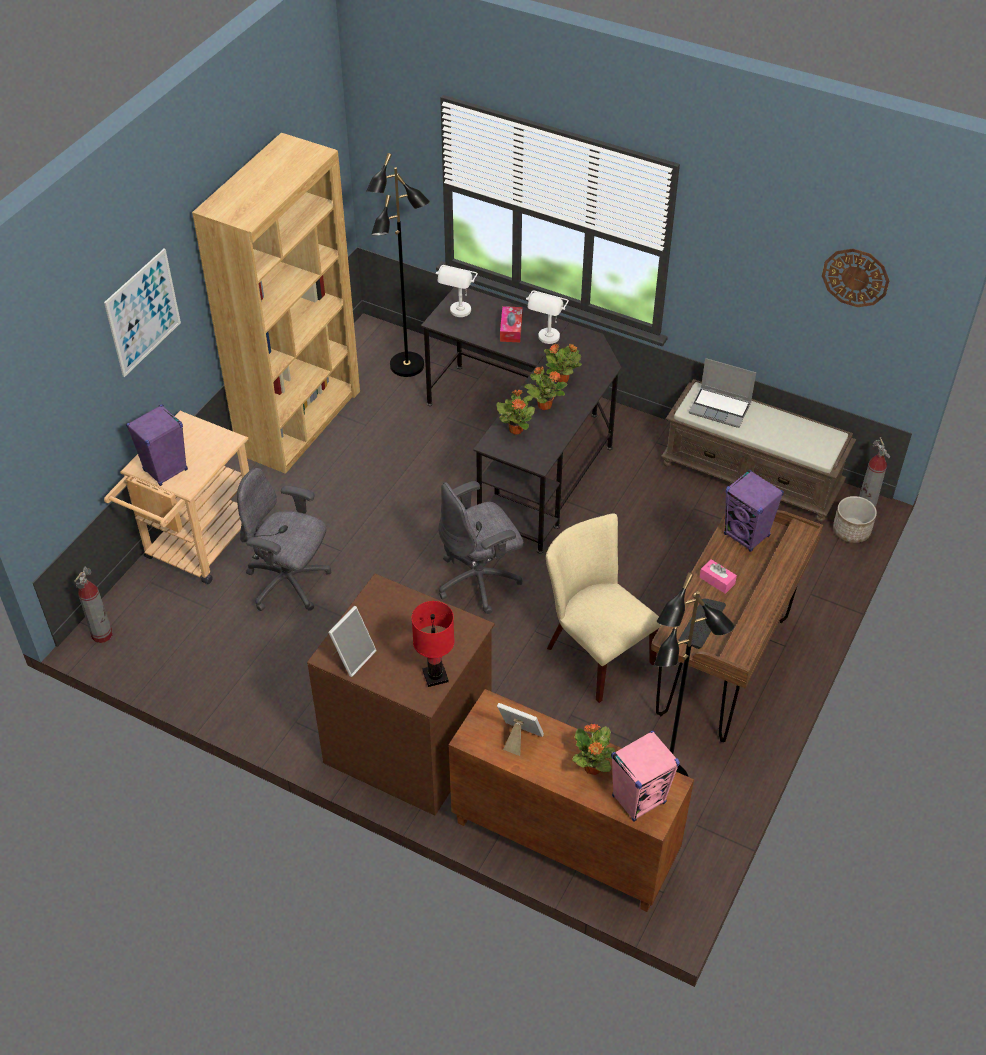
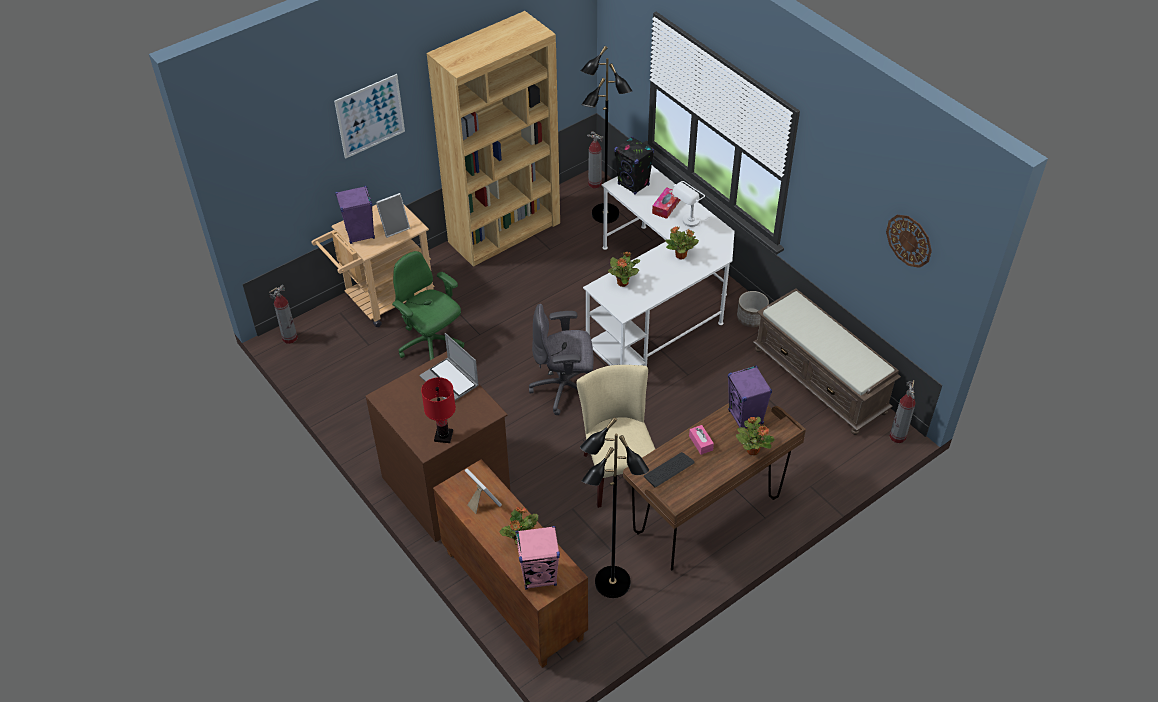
camera: 25 degrees right, 0 degrees up
(289, 583) = (431, 345): grey office chair -> green office chair
(352, 657) = (397, 403): picture frame -> picture frame (394, 228)
(373, 334) = (594, 183): none -> fire extinguisher
(458, 315) = (633, 185): white table lamp -> black speaker
(527, 447) = (658, 302): black desk -> white desk
(544, 405) = (655, 271): potted plant -> potted plant (752, 450)
(721, 408) = (803, 317): laptop -> laptop (450, 381)
(851, 531) = (875, 450): planter -> planter (751, 318)

